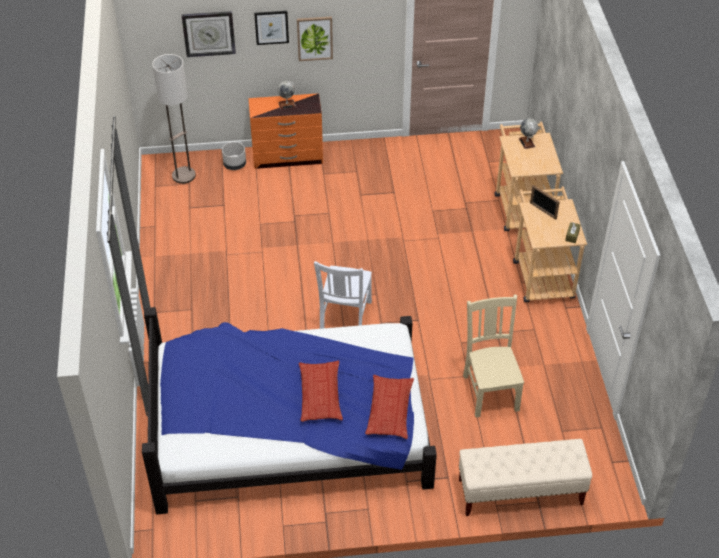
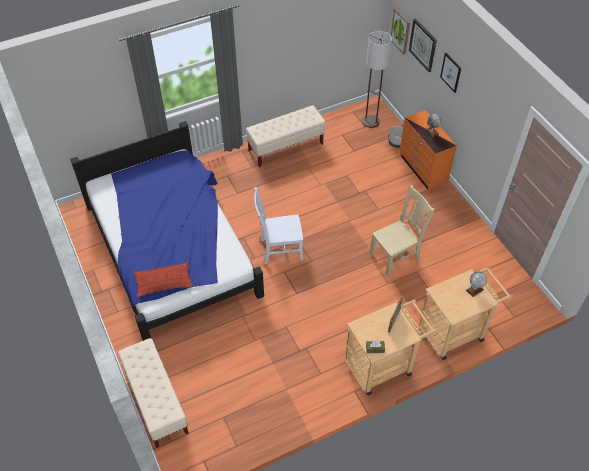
camera: 70 degrees right, 5 degrees up
(177, 266) = (286, 147): none -> beige bench
(314, 38) = (468, 104): picture -> picture (400, 31)
(320, 394) = (165, 239): pillow -> none
(490, 391) = (245, 358): beige chair -> beige chair (396, 256)

